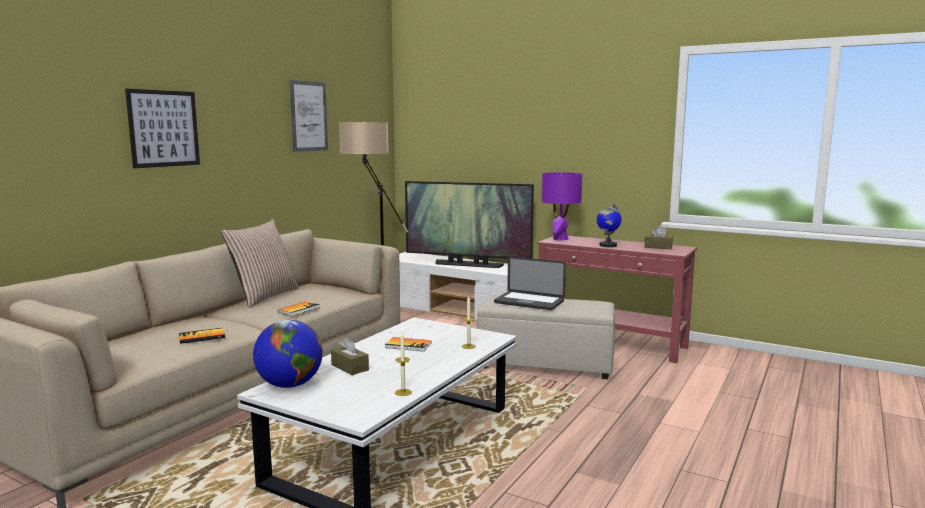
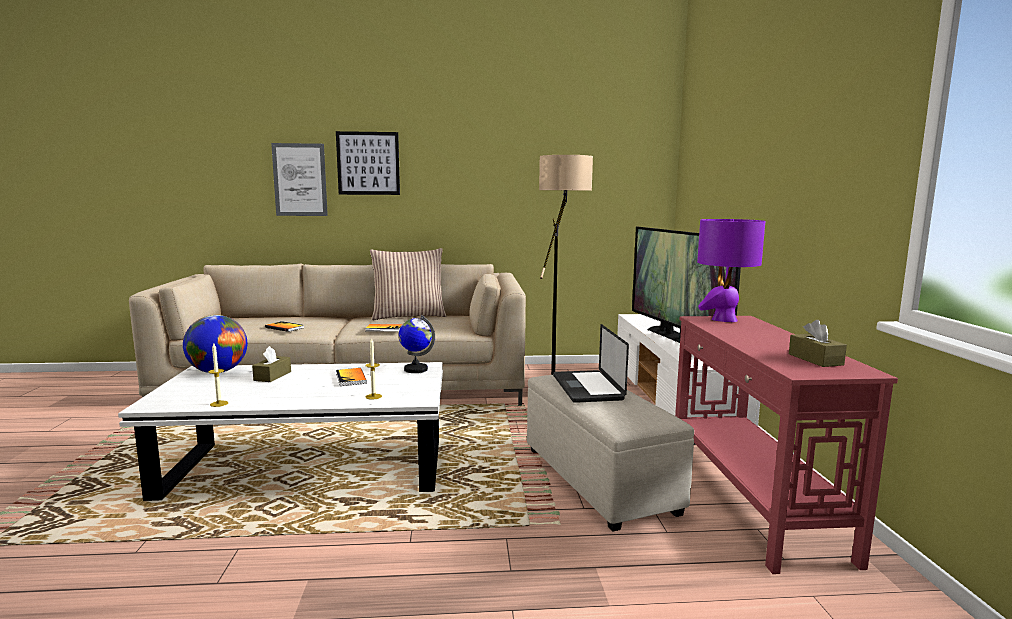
camera: 55 degrees right, 0 degrees up
(309, 116) = (535, 153): picture -> picture (300, 180)
(607, 245) = (746, 339): globe -> globe (415, 369)

